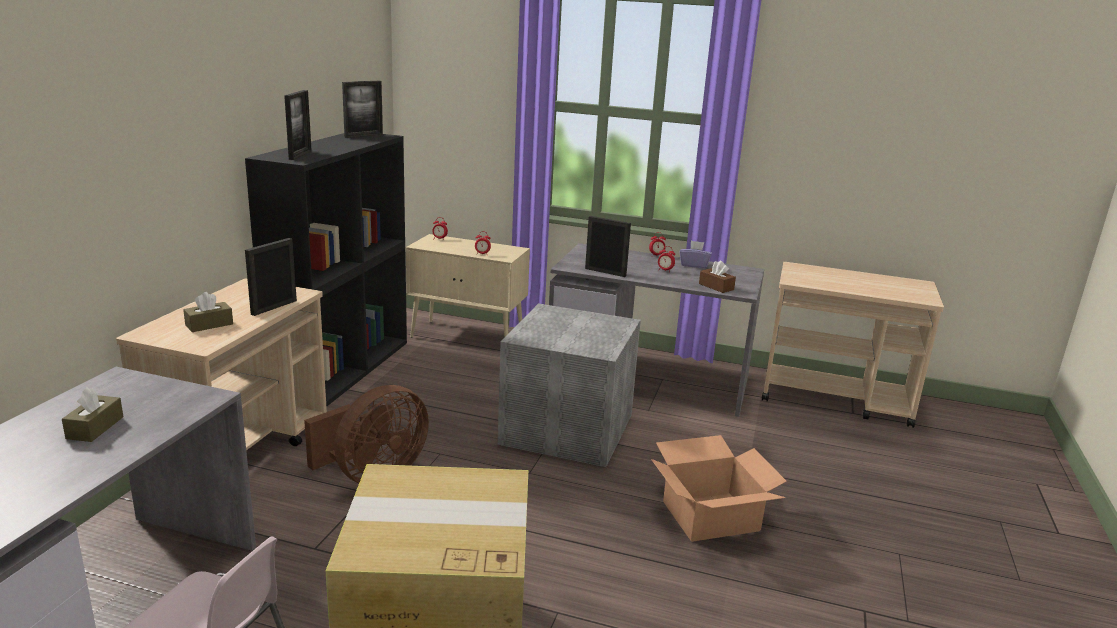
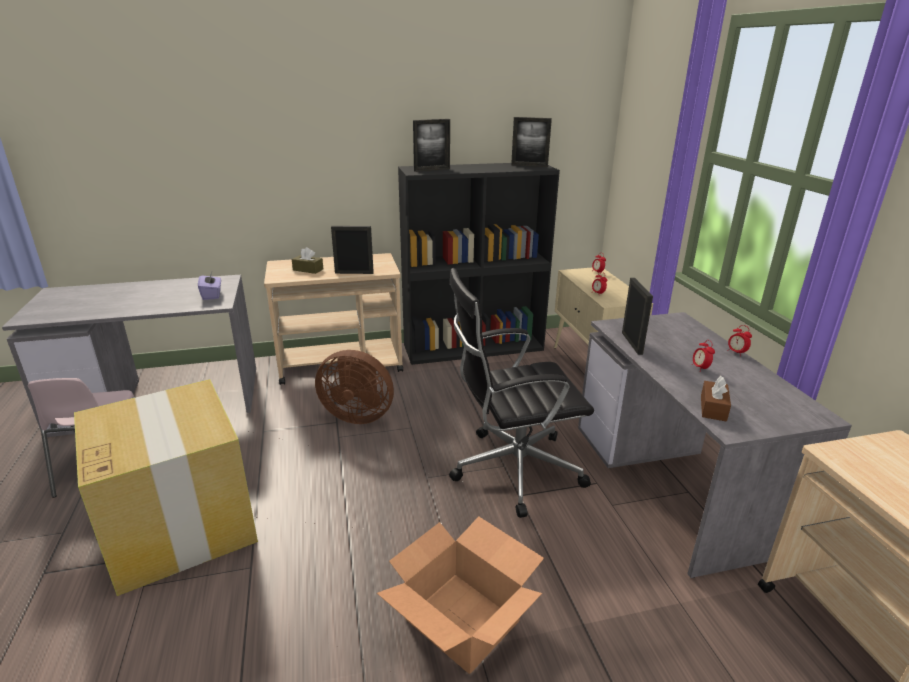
camera: 60 degrees right, 5 degrees up
(95, 427) = (165, 296): brown tissue box -> none
(565, 429) = (512, 469): grey storage box -> black office chair
(694, 265) = (755, 379): purple tissue box -> purple tissue box (212, 295)

